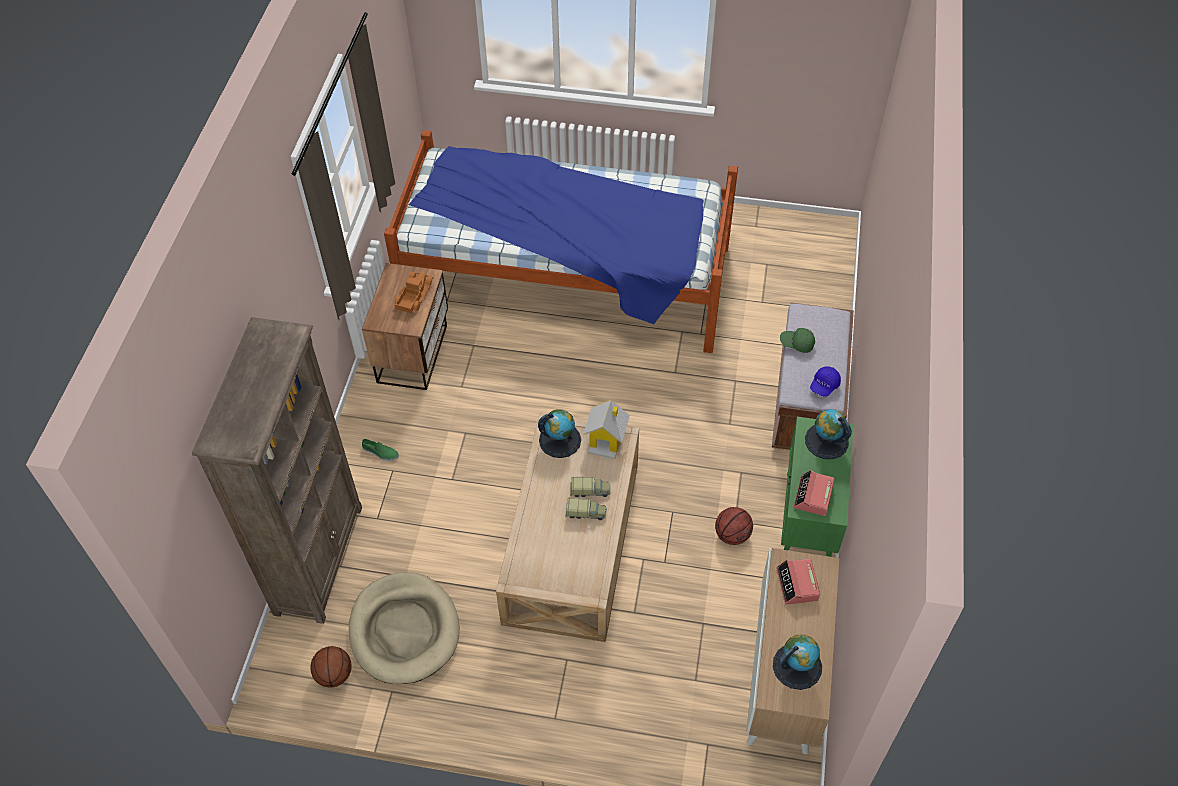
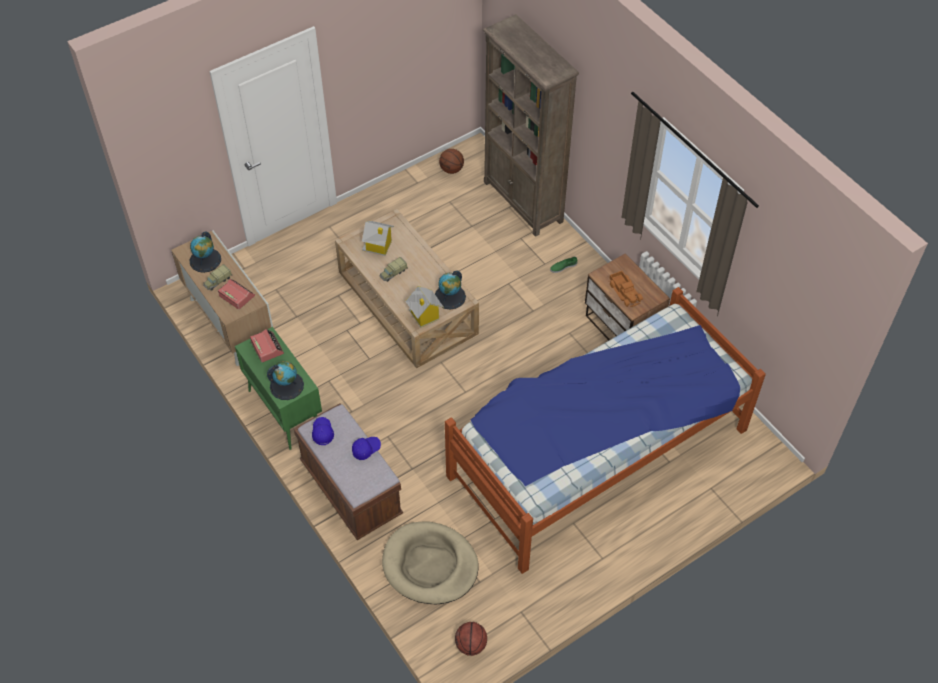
camera: 135 degrees right, 0 degrees up
(404, 630) = (442, 206): beige dog bed -> beige dog bed (430, 565)
(567, 559) = (378, 246): none -> toy house
(590, 491) = (403, 285): toy truck -> toy truck (217, 281)
(732, 535) = (323, 372): basketball -> basketball (471, 645)
(797, 343) = (366, 449): green cap -> blue cap

